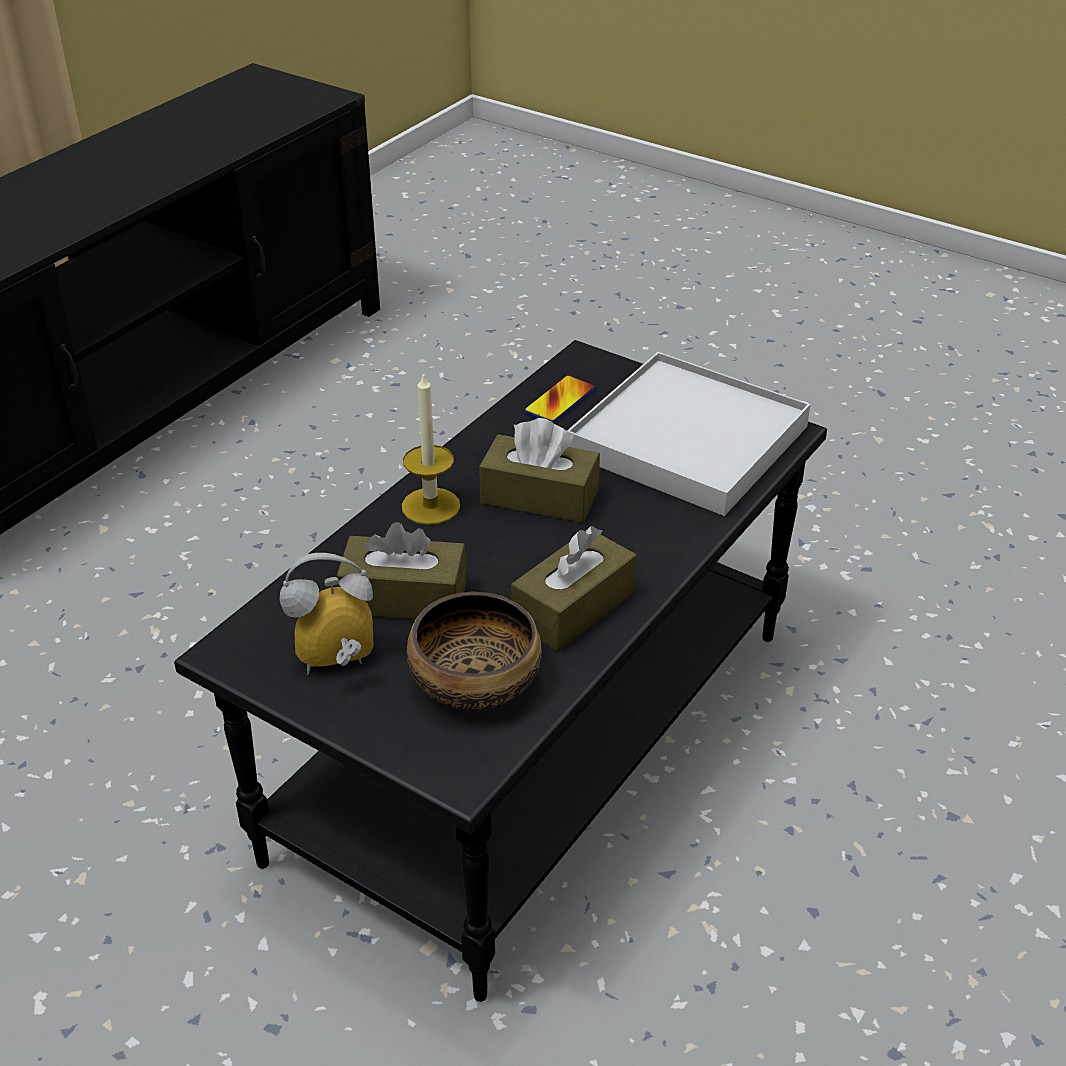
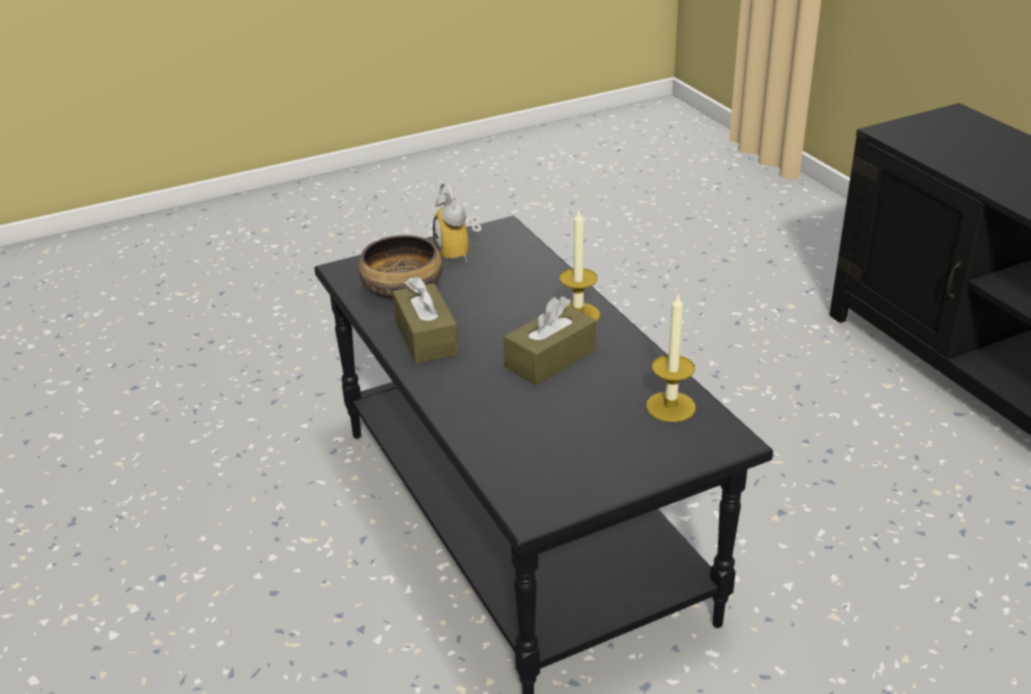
camera: 120 degrees right, 5 degrees down
(336, 666) = (459, 254): alarm clock -> alarm clock turned 150 degrees clockwise
(404, 598) = (495, 285): brown tissue box -> none
(560, 401) = (670, 406): phone -> candle
(687, 440) = (563, 452): white tray -> none

